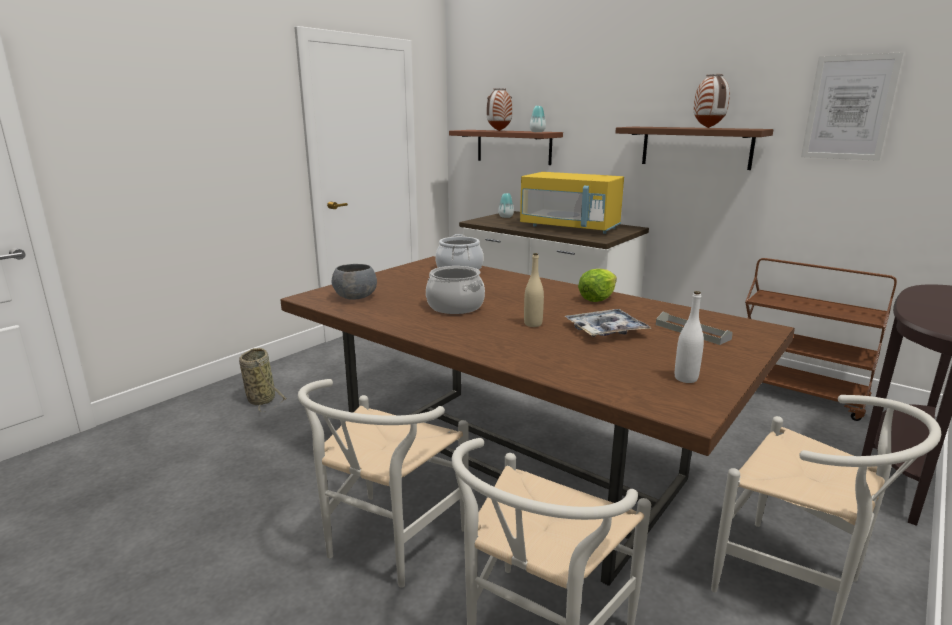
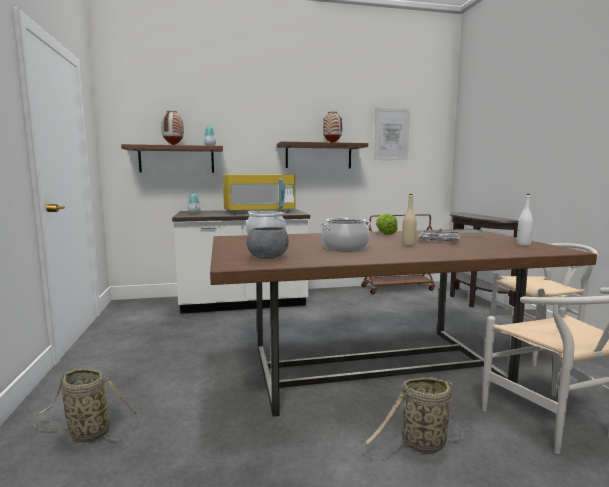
camera: 50 degrees left, 10 degrees down
(386, 545) = (420, 445): white chair -> basket

